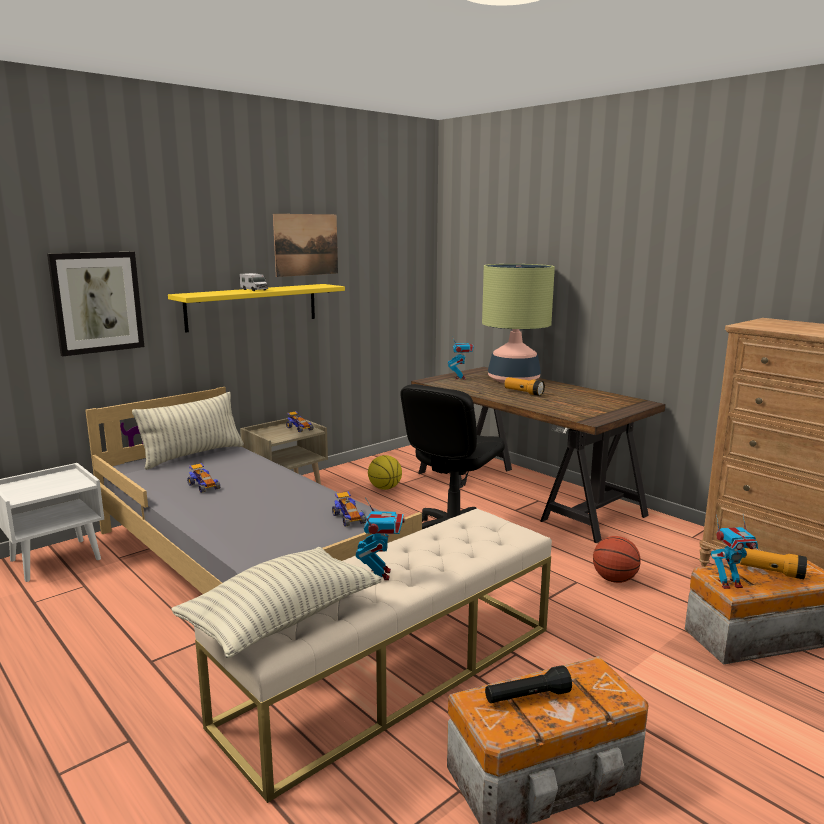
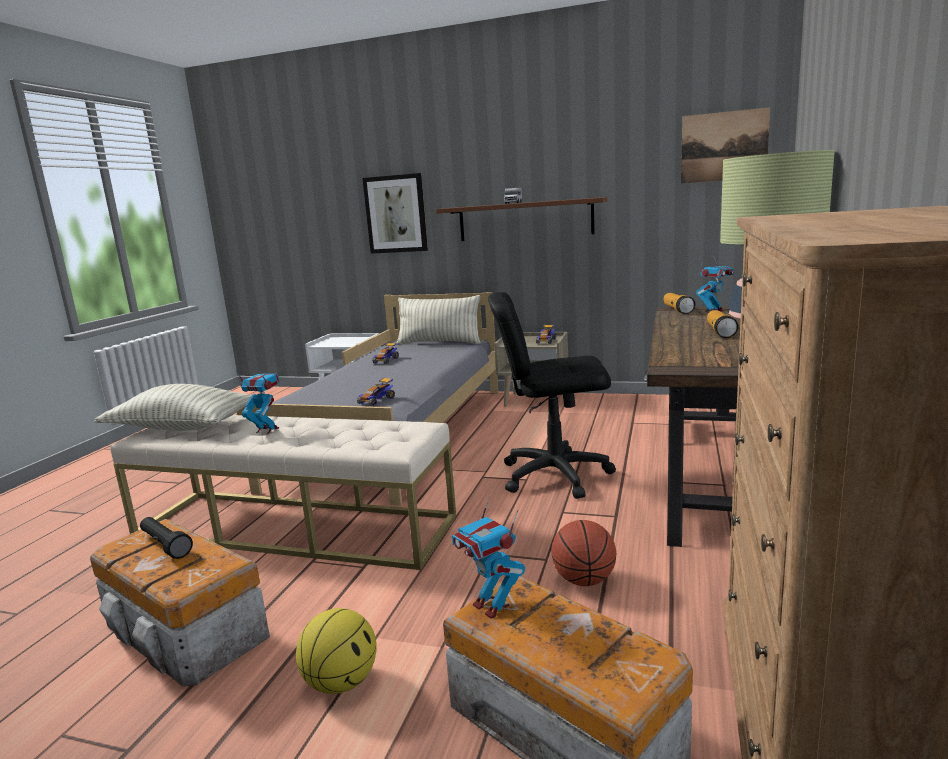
camera: 60 degrees right, 0 degrees up
(252, 307) = (525, 220): yellow shelf -> brown shelf
(306, 244) = (586, 156): picture -> picture (724, 146)
(380, 574) = (267, 430): toy robot -> toy robot turned 135 degrees counterclockwise
(384, 488) = (608, 421): basketball -> basketball (342, 682)
(771, 572) = (576, 636): flashlight -> flashlight (677, 310)

